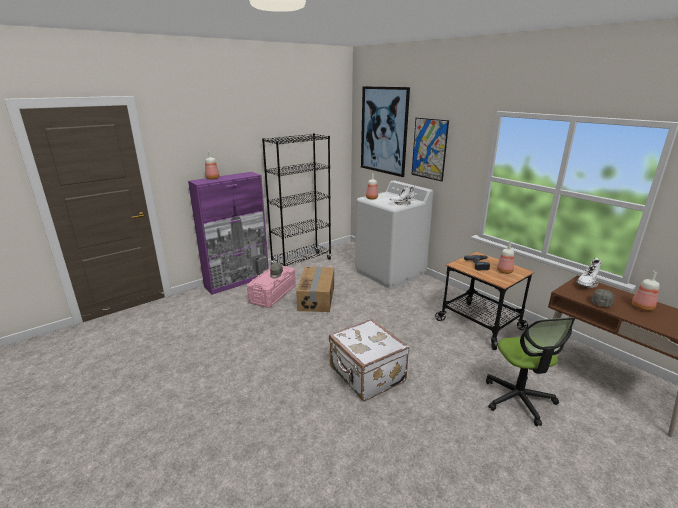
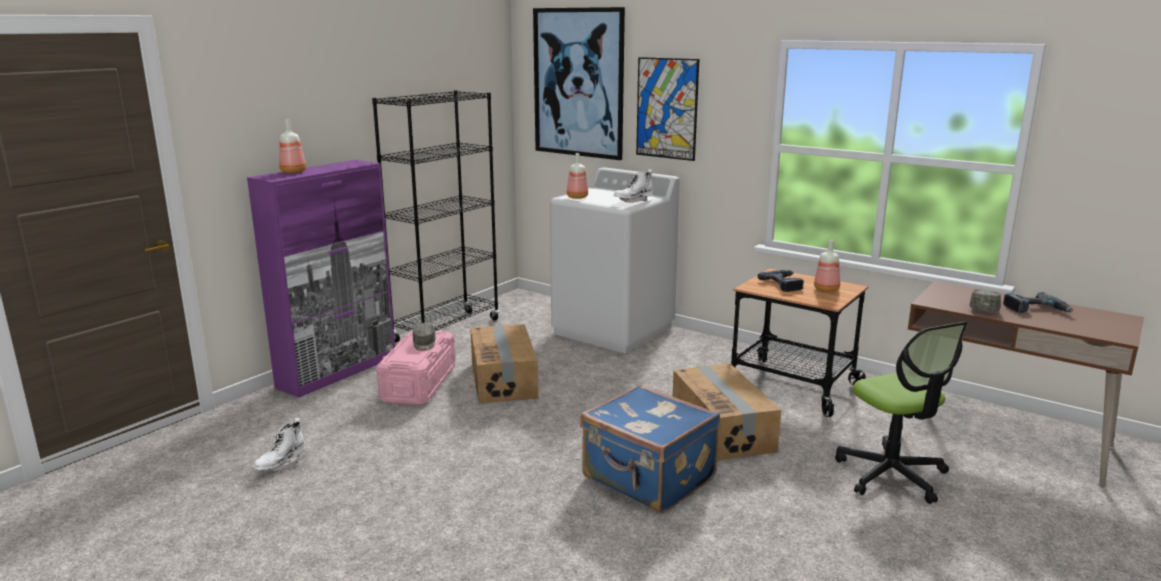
camera: 15 degrees left, 5 degrees down
(366, 375) = (648, 479): white suitcase -> blue suitcase
(424, 348) = (722, 429): none -> cardboard box
(586, 284) = (952, 290): white boot -> white boot (281, 464)
(642, 307) = (1036, 309): bottle -> power drill

